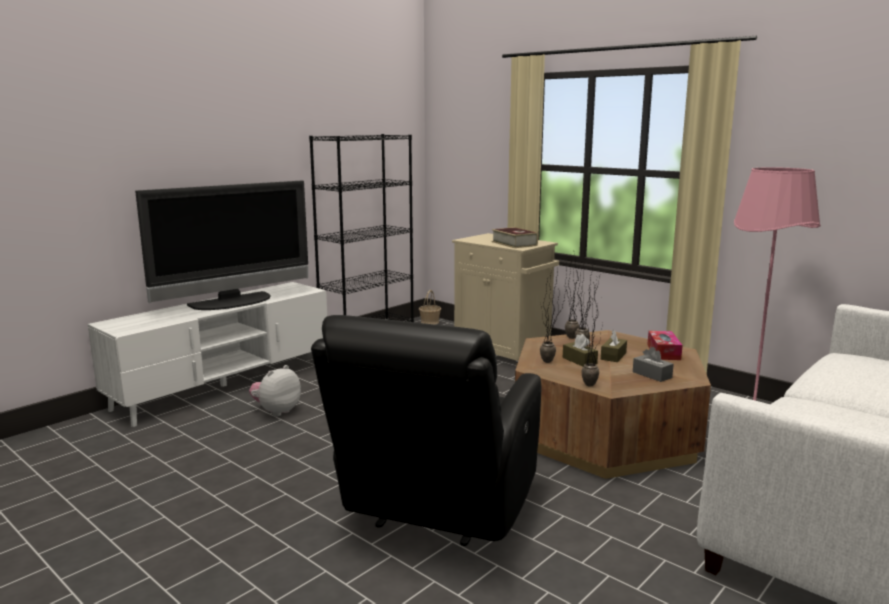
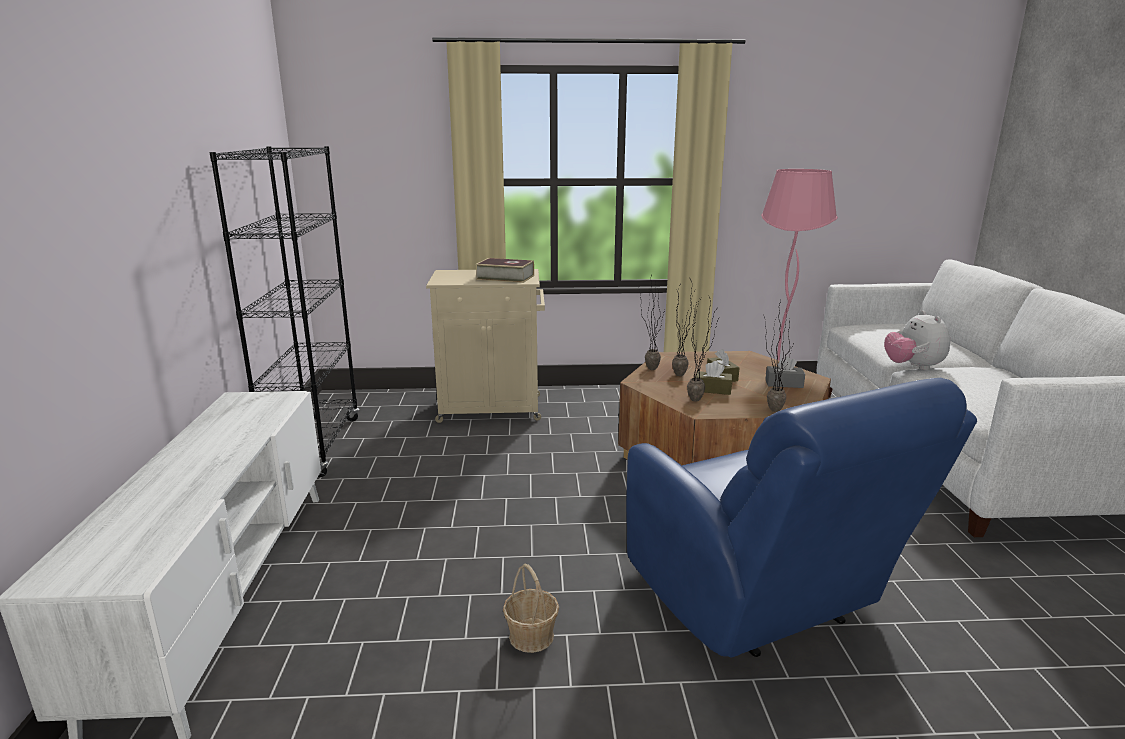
camera: 45 degrees left, 5 degrees up
(233, 302) = (214, 452): television -> none
(276, 411) = (380, 589): plush toy -> plush toy (913, 367)
(430, 322) = (346, 398): basket -> basket (531, 636)
(437, 509) = (759, 602): black armchair -> blue armchair
(663, 352) = (740, 360): tissue box -> none

